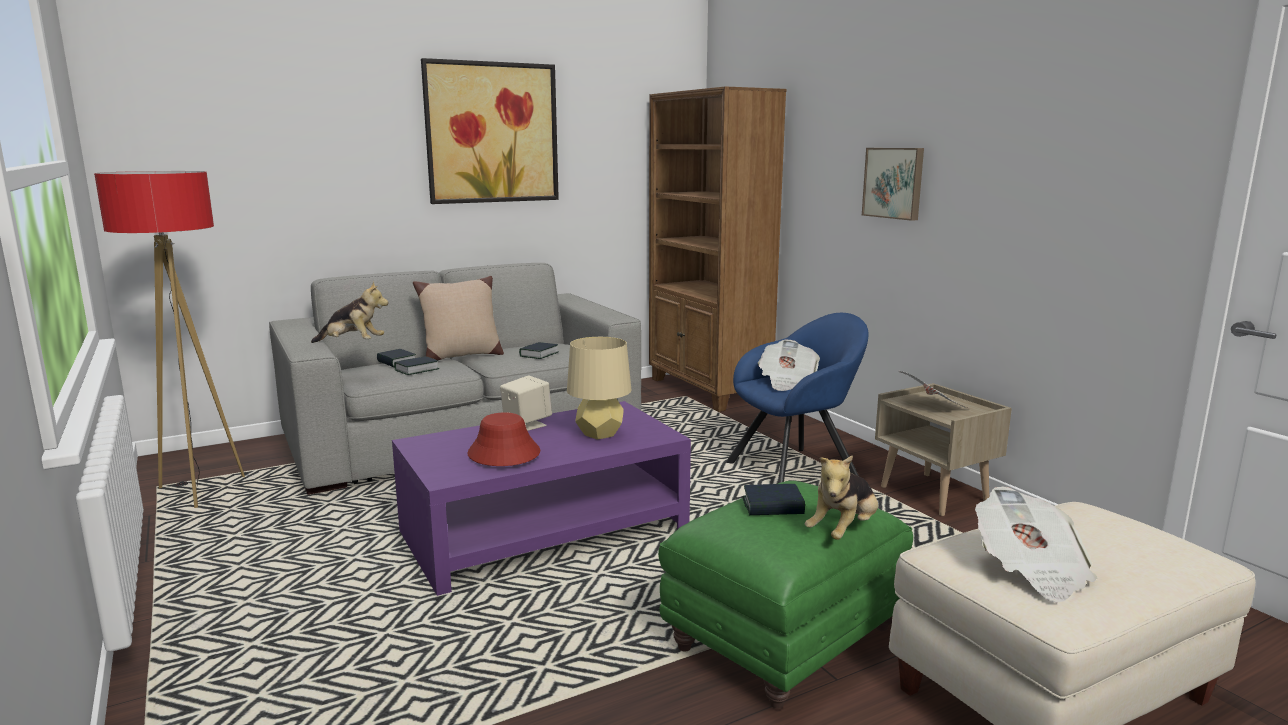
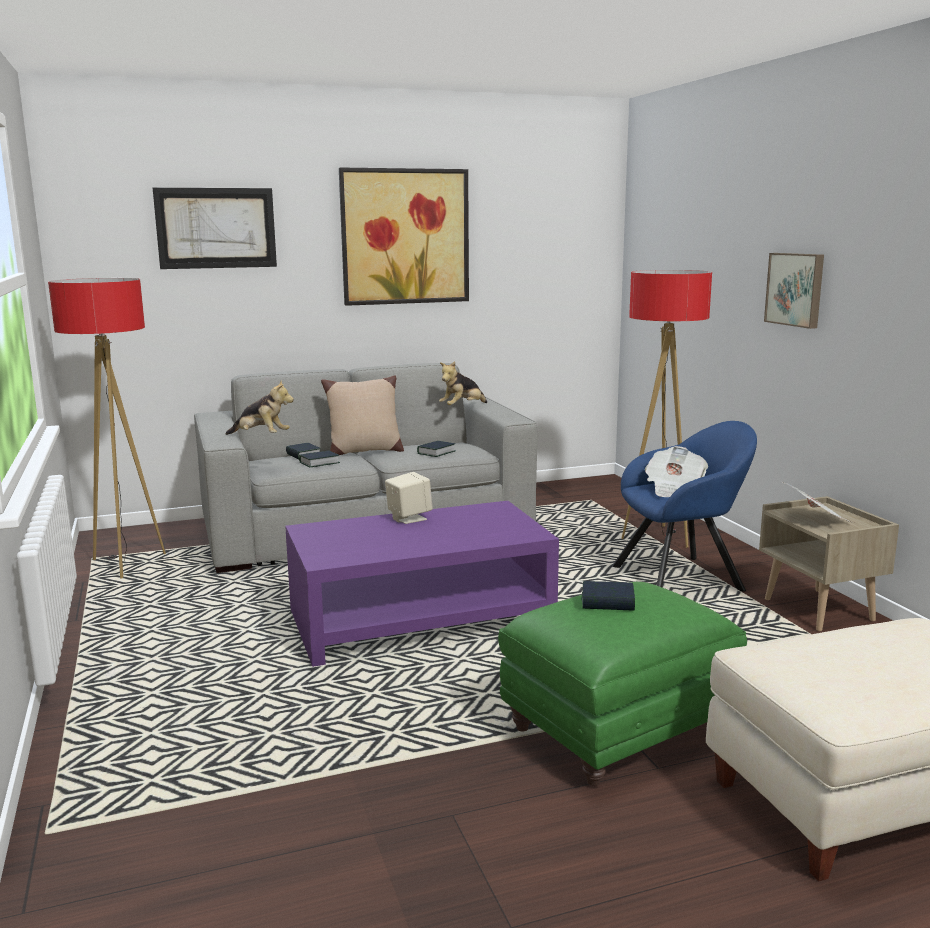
camera: 10 degrees right, 0 degrees up
(288, 120) = (216, 228): none -> picture
(503, 453) = (380, 542): red hat -> none
(599, 434) = (473, 530): beige table lamp -> none
(708, 390) = (615, 495): brown bookcase -> none
(760, 430) = (657, 537): none -> floor lamp
(843, 531) = (668, 628): plush toy -> plush toy (462, 407)
(1030, 571) = (831, 674): newspaper -> none

